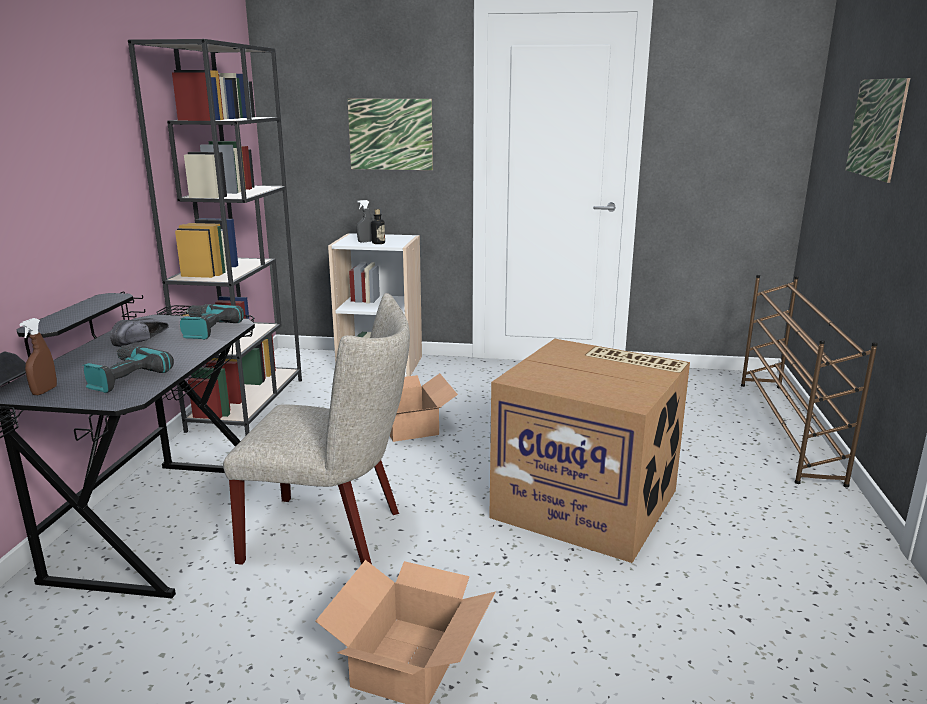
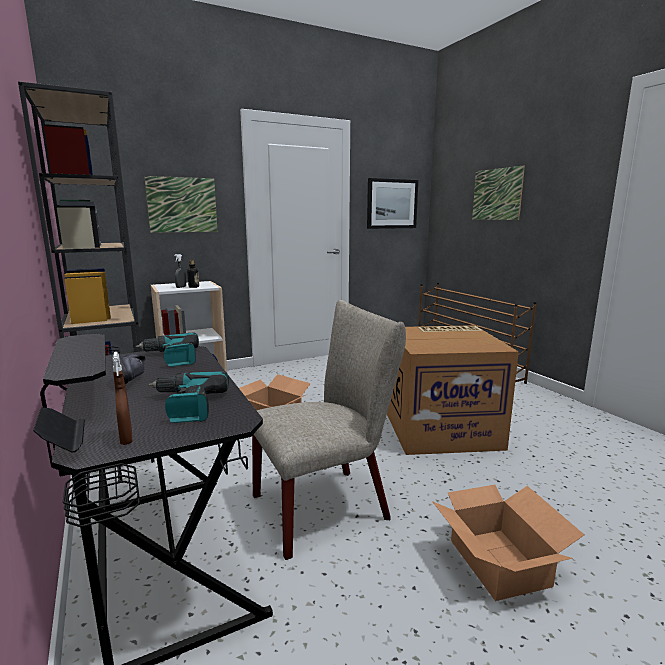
camera: 35 degrees left, 5 degrees down
(728, 132) = (392, 204): none -> picture

